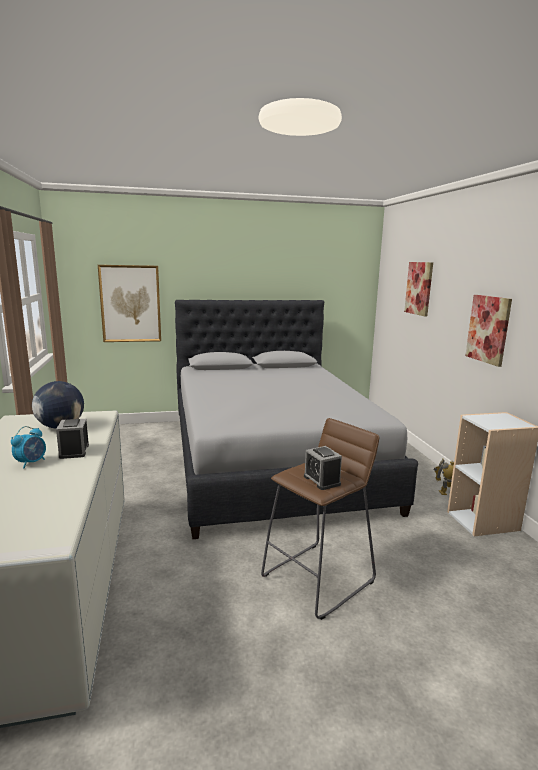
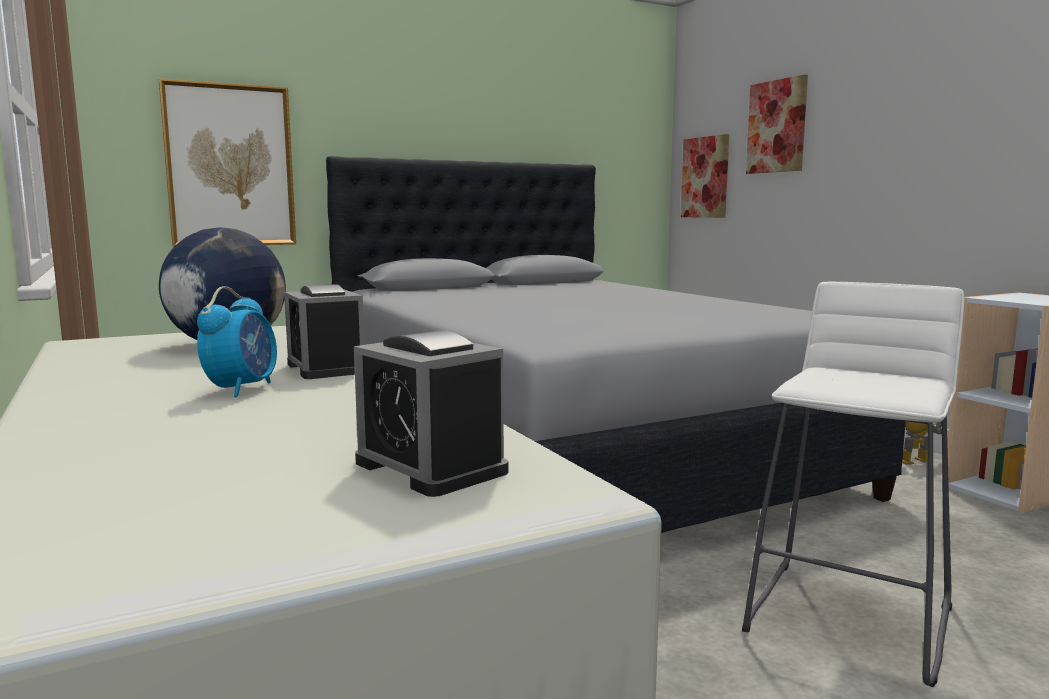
camera: 15 degrees left, 5 degrees down
(319, 578) = (850, 617): brown stool -> white stool
(322, 480) = (886, 385): alarm clock -> alarm clock (430, 467)
(488, 329) = (956, 159): picture -> picture (705, 177)

